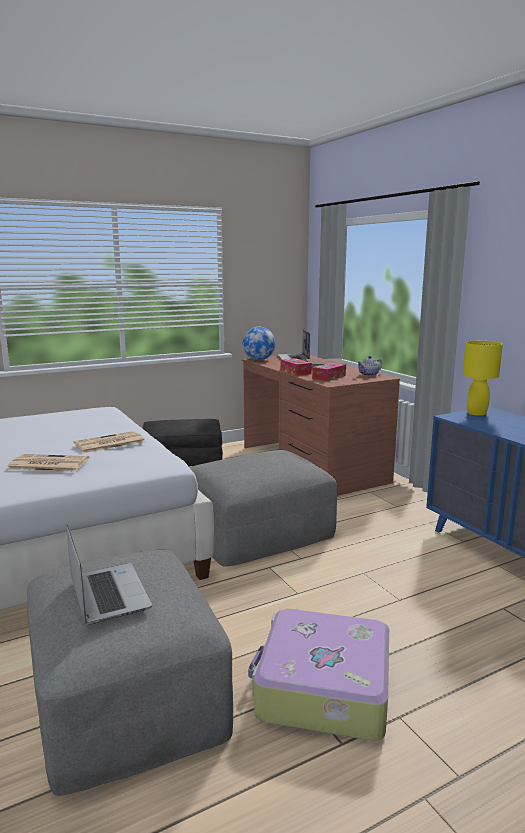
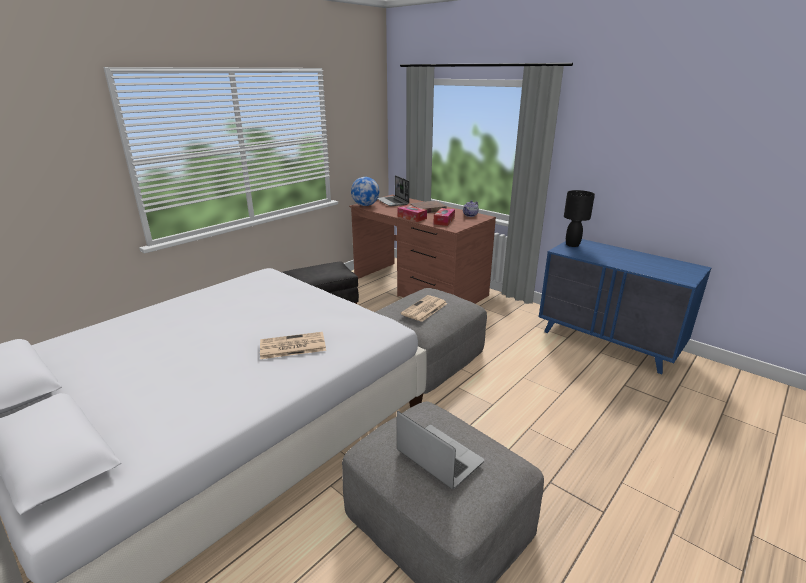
camera: 20 degrees left, 10 degrees up
(109, 443) = (320, 313): newspaper -> newspaper (424, 309)
(322, 688) = (563, 475): suitcase -> none
(477, 413) = (572, 245): yellow table lamp -> black table lamp

